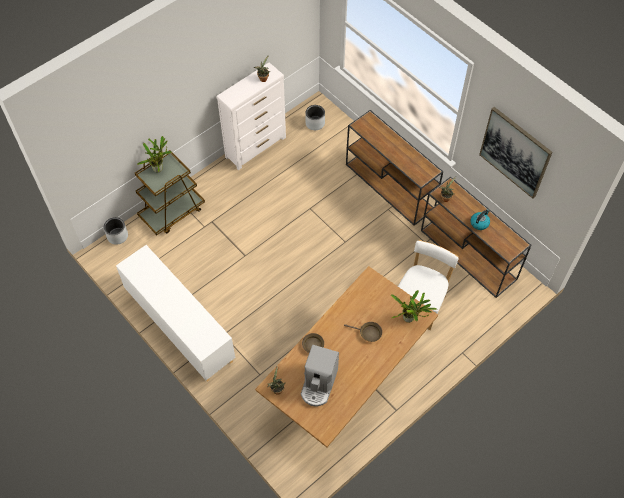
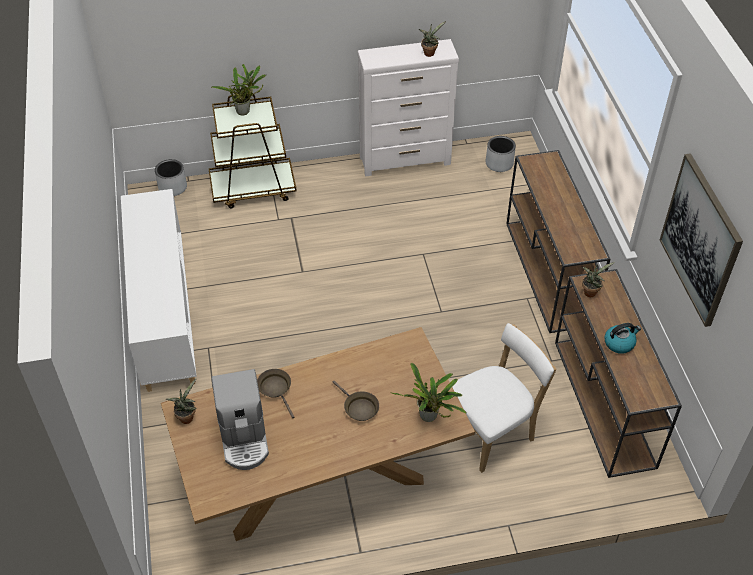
camera: 30 degrees right, 10 degrees down
(318, 384) = (244, 438): coffee machine -> coffee machine turned 60 degrees counterclockwise

